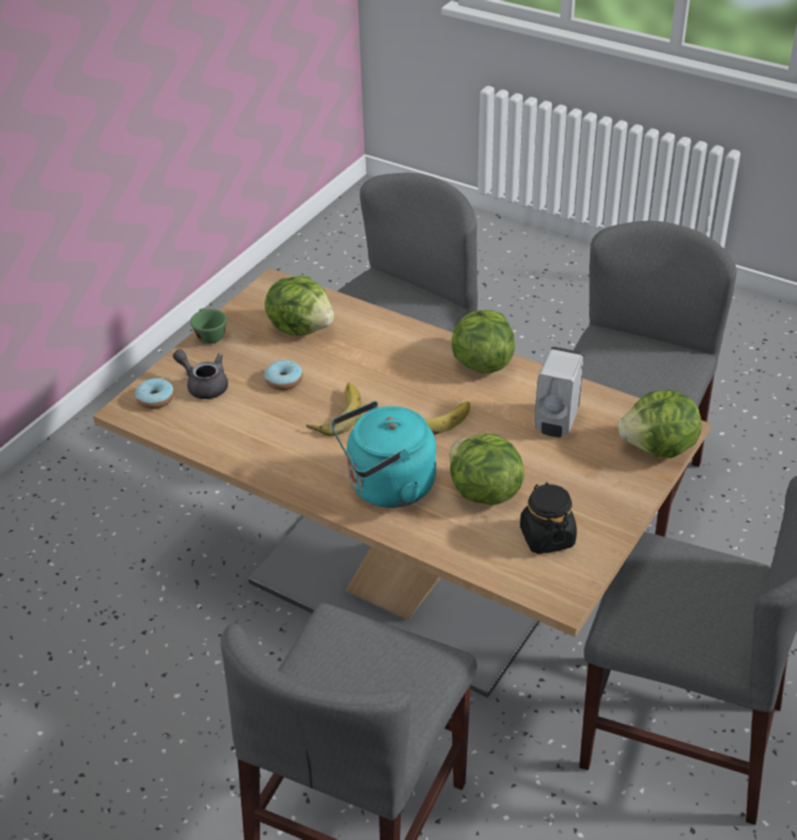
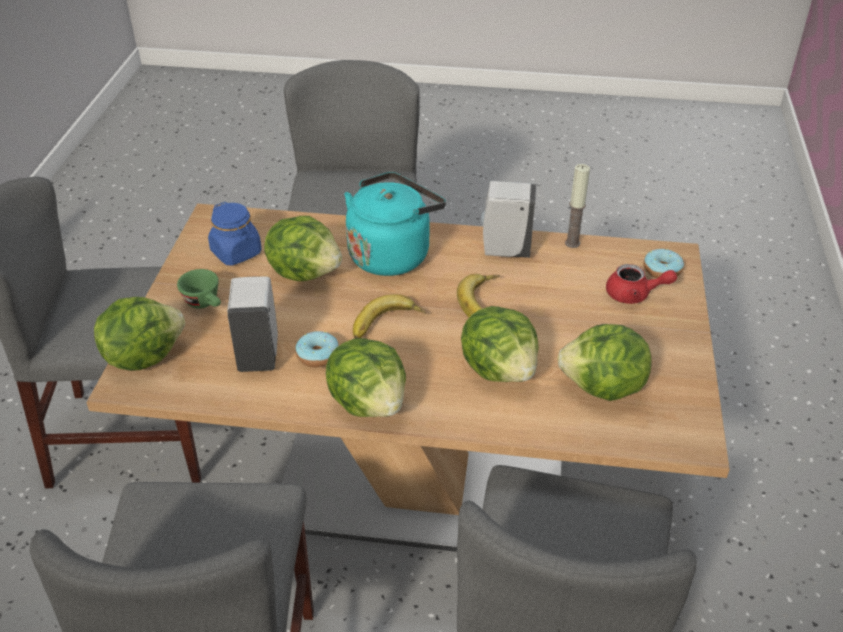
camera: 155 degrees right, 0 degrees up
(204, 385) = (634, 295): grey teapot -> red teapot
(205, 448) = (572, 243): none -> candle
(209, 334) = (691, 349): green cup -> green cup (205, 303)
(275, 459) = (504, 250): none -> white soap dispenser
(284, 381) = (563, 321): donut -> donut (318, 355)
(366, 359) = (500, 369): none -> lettuce
(547, 537) = (236, 253): black jar -> blue jar

